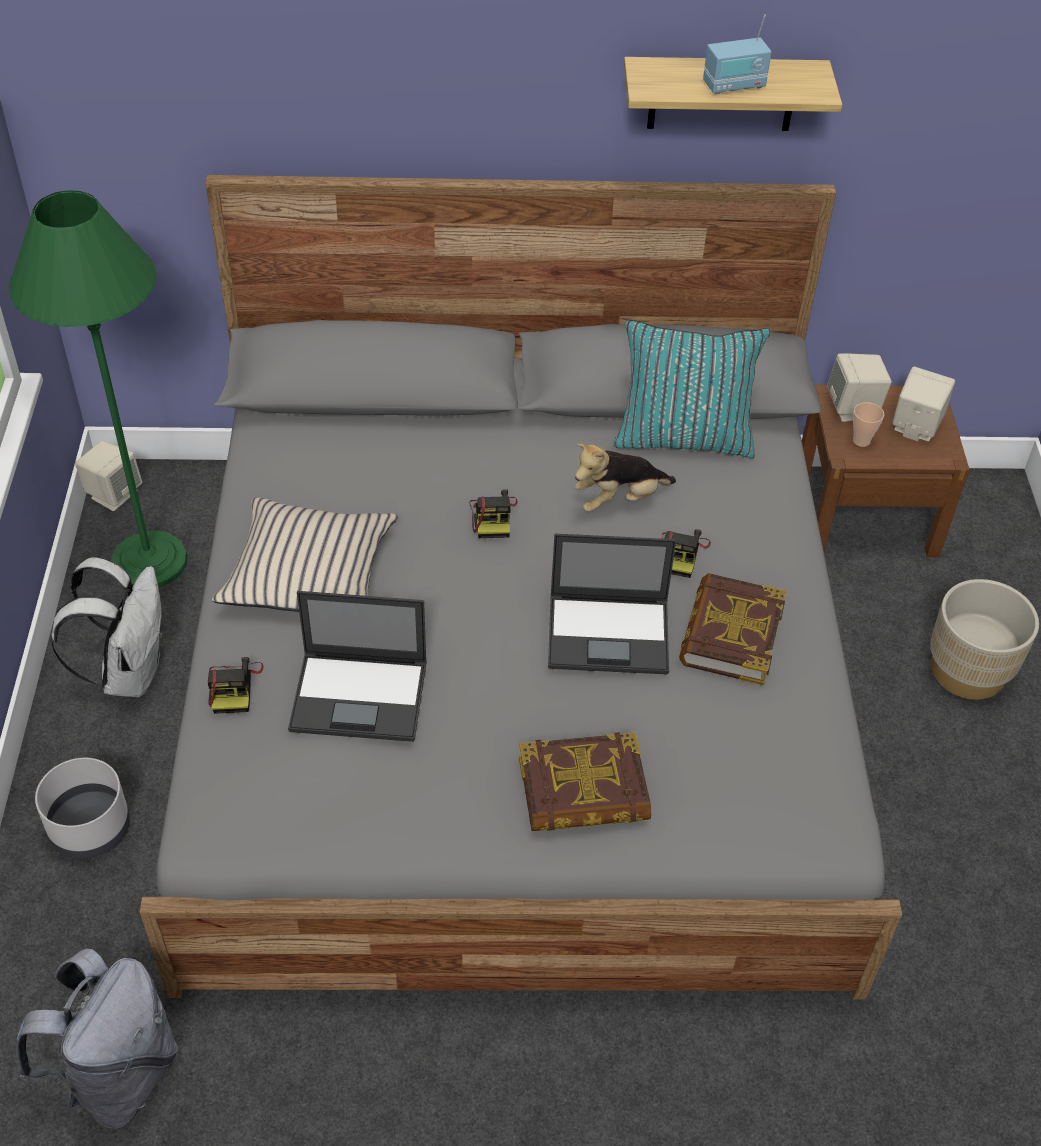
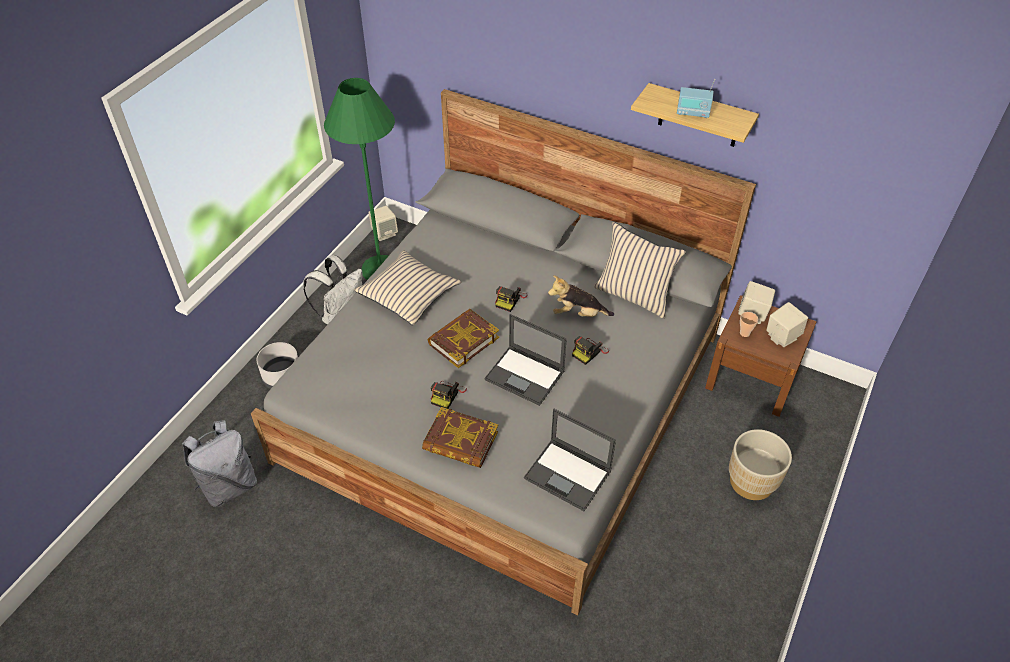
camera: 30 degrees right, 0 degrees up
(234, 687) = (341, 332): camera -> camera (447, 395)
(361, 696) = (390, 357): laptop -> laptop (568, 475)
(683, 437) = (634, 295): turquoise pillow -> beige pillow
(730, 634) = (585, 400): book -> book (463, 341)

